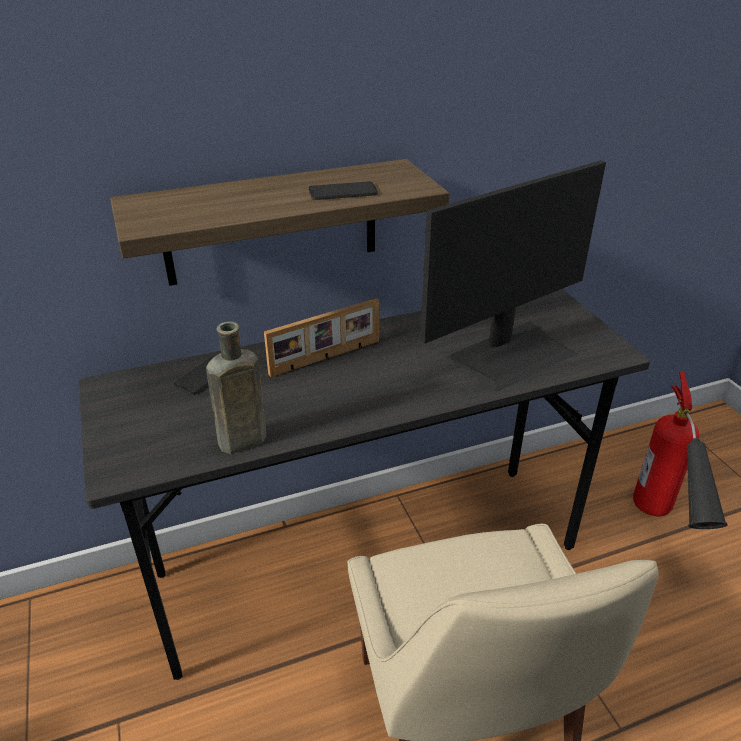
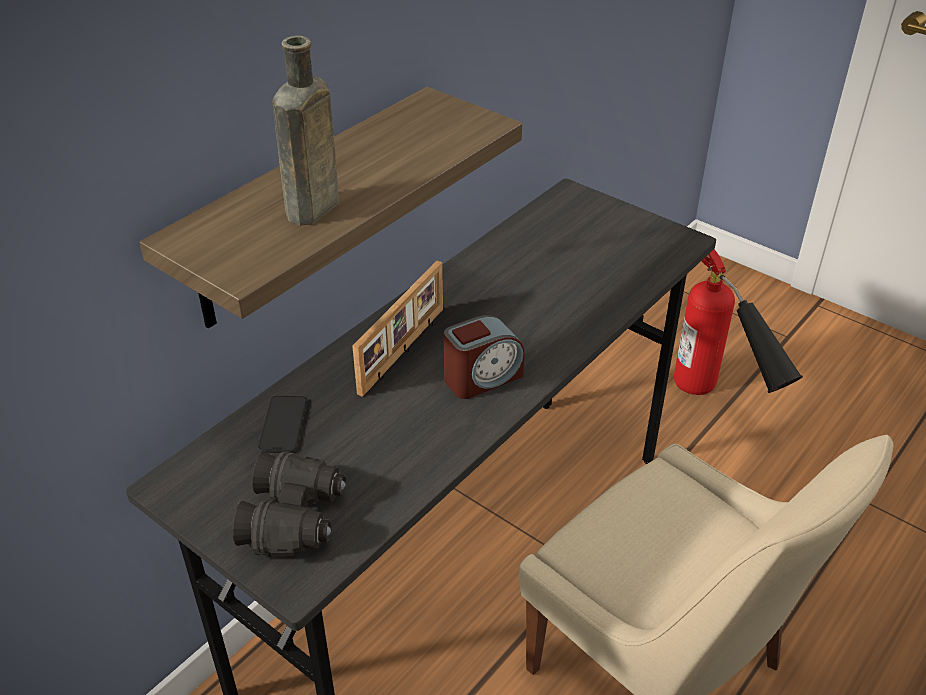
camera: 30 degrees left, 5 degrees up
(153, 435) = (295, 517): none -> black binoculars
(239, 442) = (400, 484): brown bottle -> brown bottle (310, 211)
(342, 192) = (413, 153): phone -> none
(364, 394) = (482, 378): none -> alarm clock
(512, 354) = (588, 276): monitor -> none

